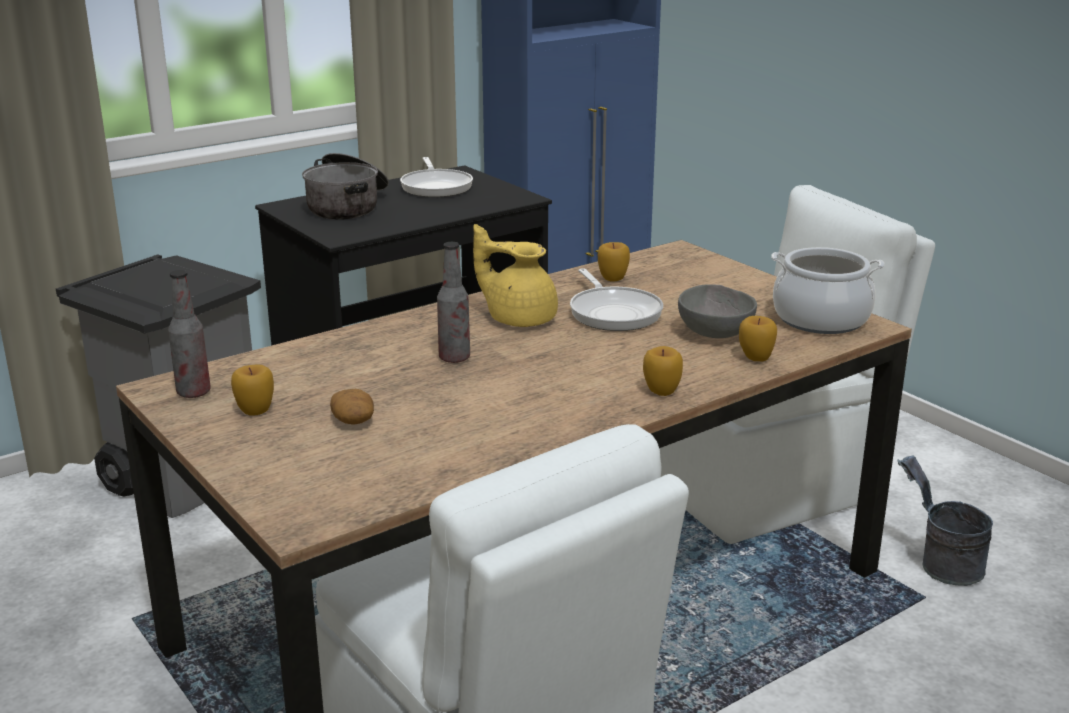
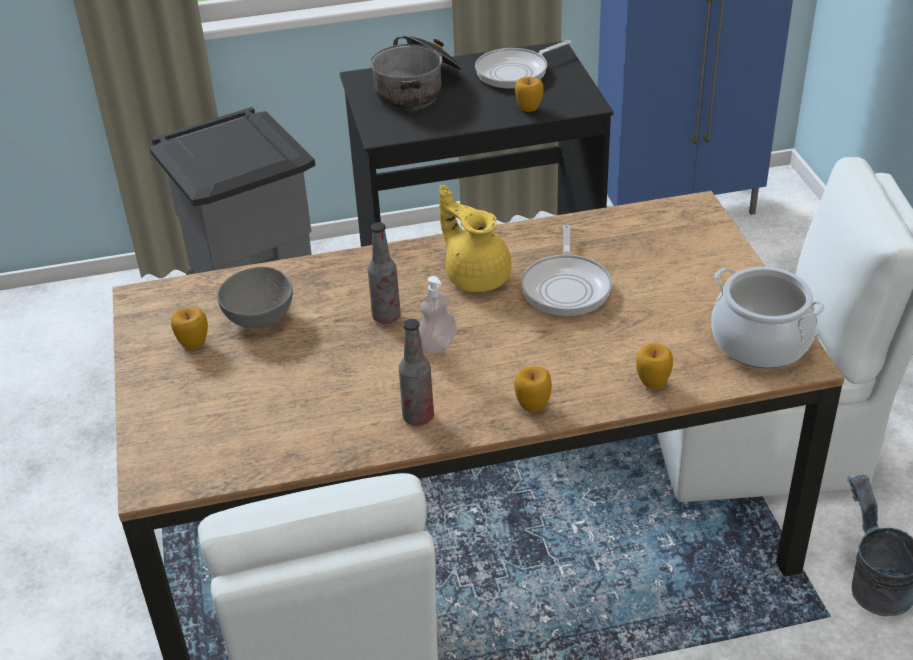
camera: 25 degrees right, 15 degrees up
(193, 392) = (161, 310): bottle -> bottle (418, 417)
(354, 421) = (259, 375): potato -> none
(436, 187) = (516, 72): frying pan -> frying pan turned 45 degrees clockwise
(525, 368) = (437, 345): none -> soap dispenser
(613, 278) = (600, 237): apple -> apple (529, 108)
(716, 333) = (641, 338): grey bowl -> grey bowl (261, 316)

